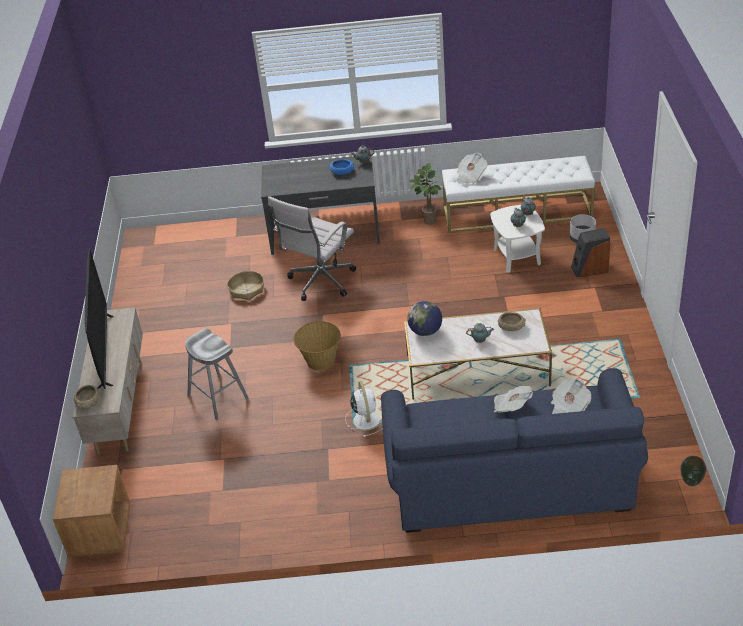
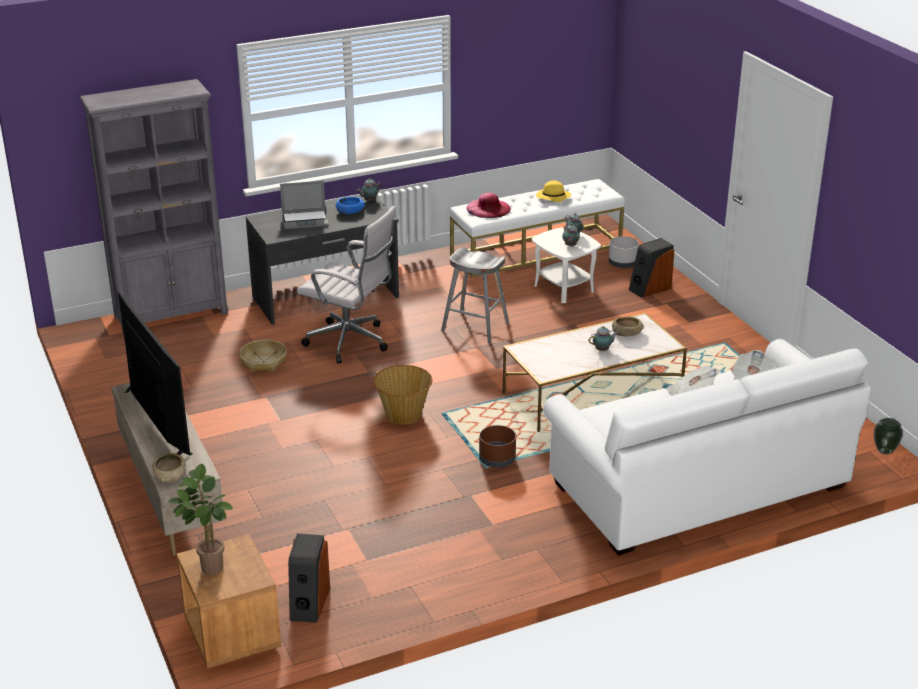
camera: 25 degrees left, 10 degrees down
(163, 518) = (309, 603): none -> speaker
(206, 232) = (172, 315): none -> grey bookcase
(218, 397) = (298, 470): grey stool -> grey stool (475, 327)
(303, 176) = (305, 220): none -> laptop
(320, 283) = (351, 342): white office chair -> white office chair turned 75 degrees counterclockwise
(366, 419) = (496, 459): white fan -> brown planter
(425, 331) = (535, 351): globe -> none
(428, 220) = (440, 269): potted plant -> potted plant (208, 567)
(470, 176) = (488, 208): newspaper -> pink hat
(509, 480) = (698, 485): blue sofa -> white sofa
(531, 171) = (552, 197): none -> yellow hat

